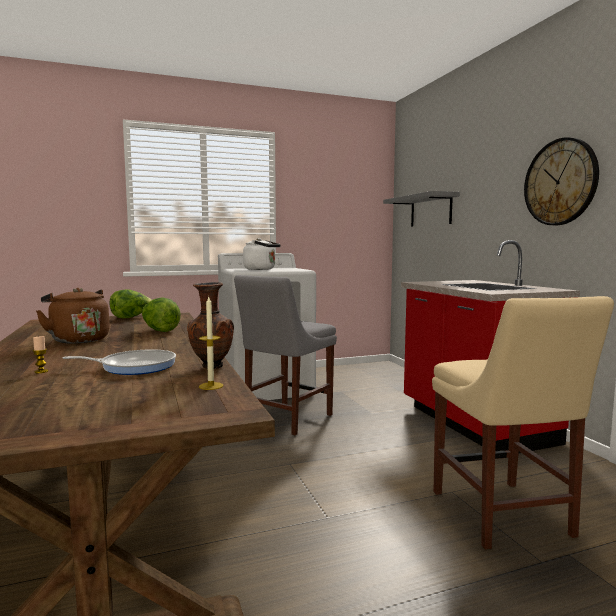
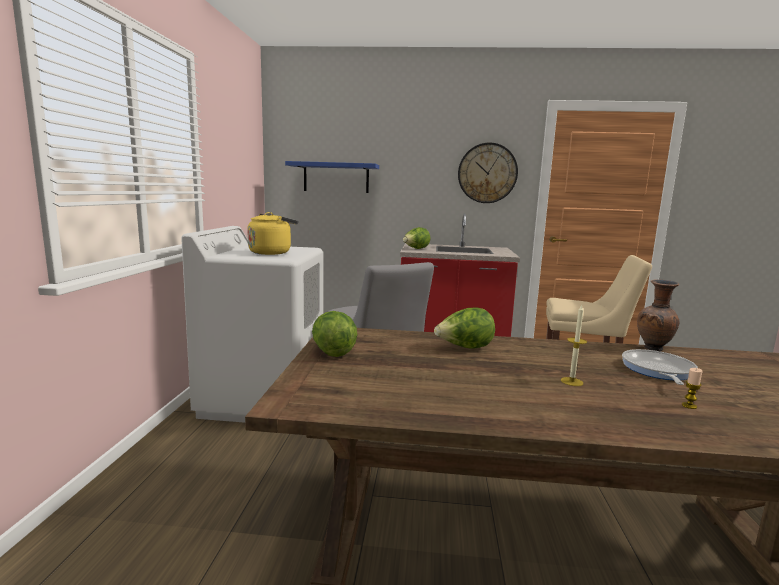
camera: 65 degrees left, 5 degrees up
(78, 340) = (504, 386): brown kettle -> none
(211, 386) = (715, 356): candle -> candle (571, 381)
(261, 269) = (272, 252): white kettle -> yellow kettle
(430, 211) = (336, 178): grey shelf -> blue shelf
(436, 282) = (416, 249): none -> lettuce

